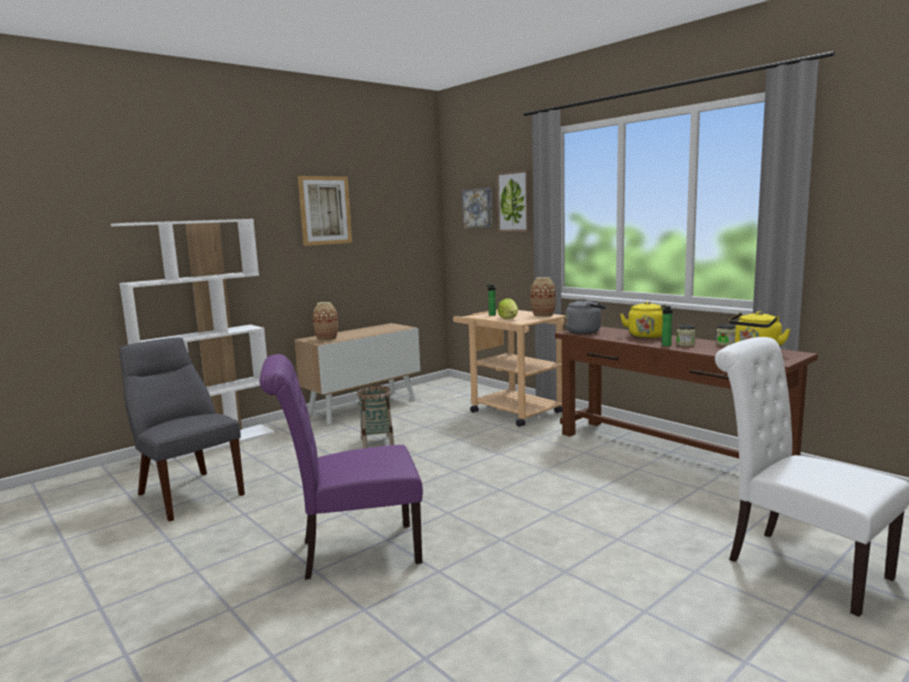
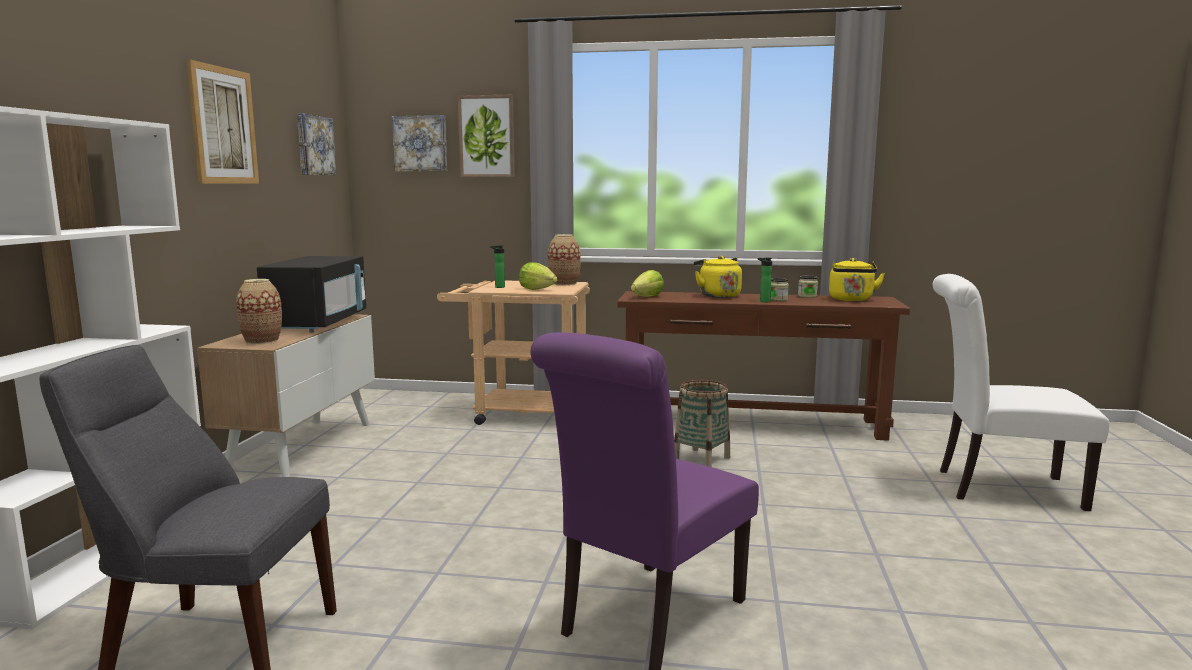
camera: 40 degrees left, 0 degrees up
(377, 331) = (318, 323): none -> black microwave
(377, 442) = (416, 485): basket -> basket (701, 458)
(407, 214) = (314, 145): none -> picture
(585, 332) = (647, 297): grey kettle -> lettuce

